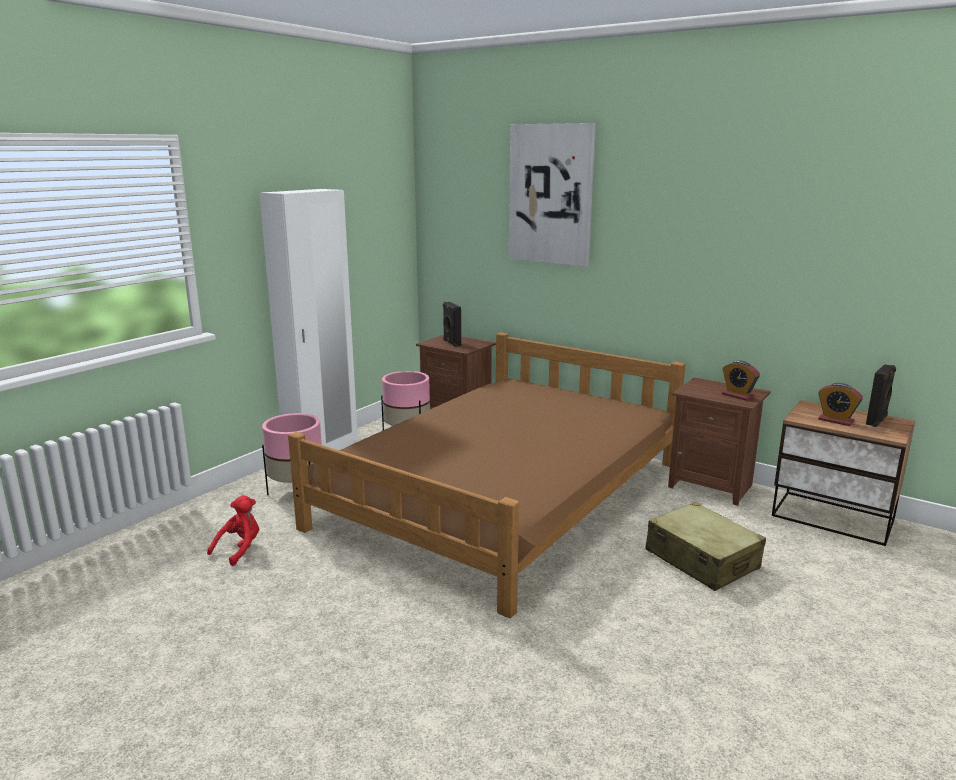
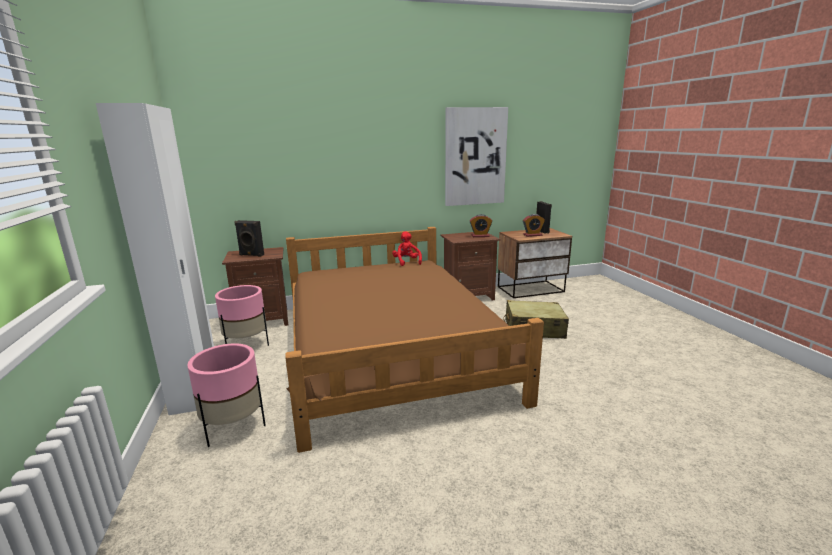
camera: 50 degrees left, 0 degrees up
(240, 549) = (280, 502): red plush toy -> red plush toy (406, 262)
(551, 194) = (319, 120): picture -> picture (475, 157)

